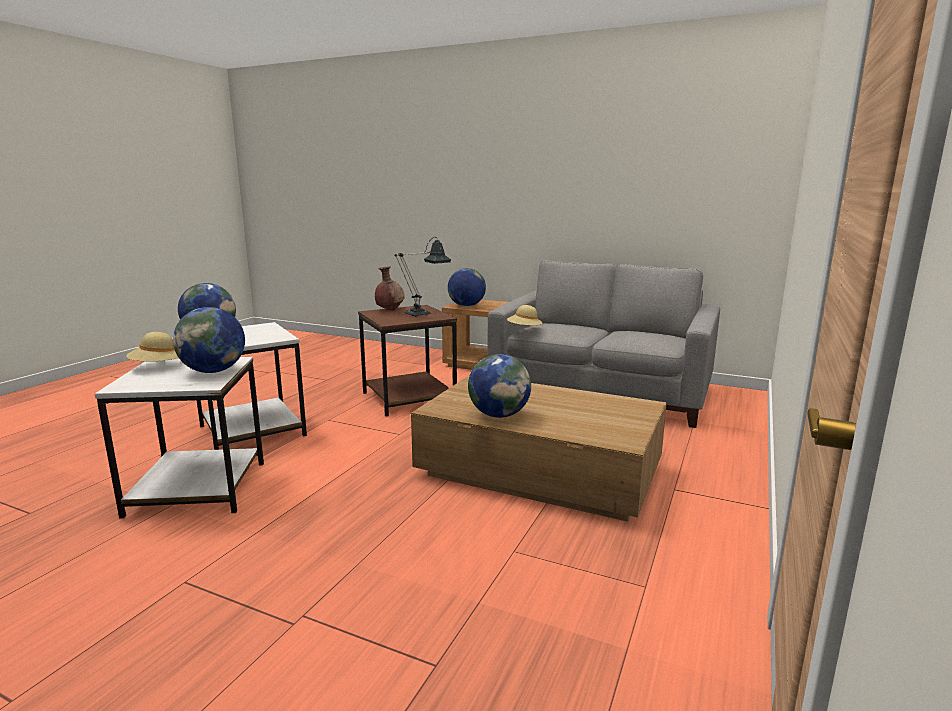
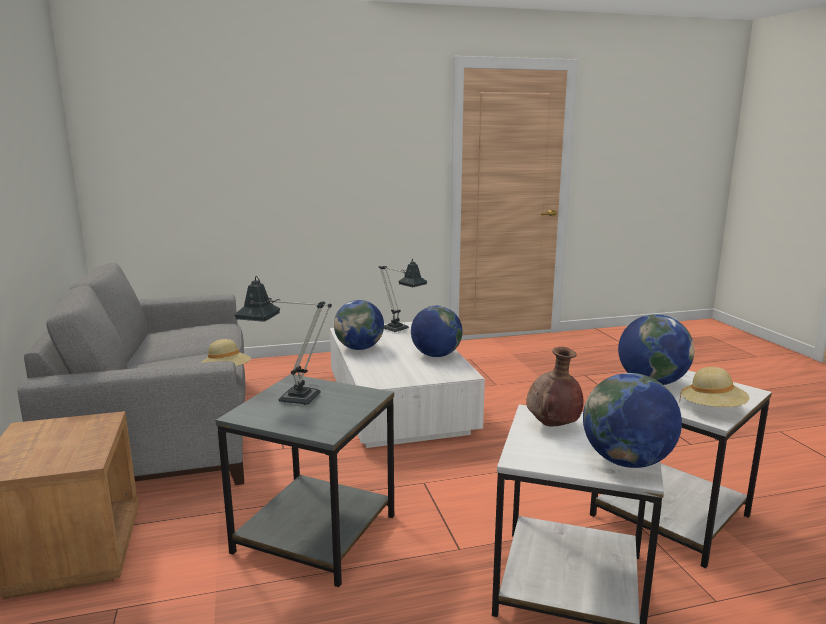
camera: 130 degrees left, 0 degrees up
(389, 310) = (296, 425): brown vase -> brown vase (553, 426)
(408, 398) = (317, 533): brown side table -> grey side table
(466, 306) = (76, 450): globe -> globe (359, 348)
(540, 471) = (398, 404): brown coffee table -> white coffee table
(612, 426) = (399, 330): none -> table lamp

